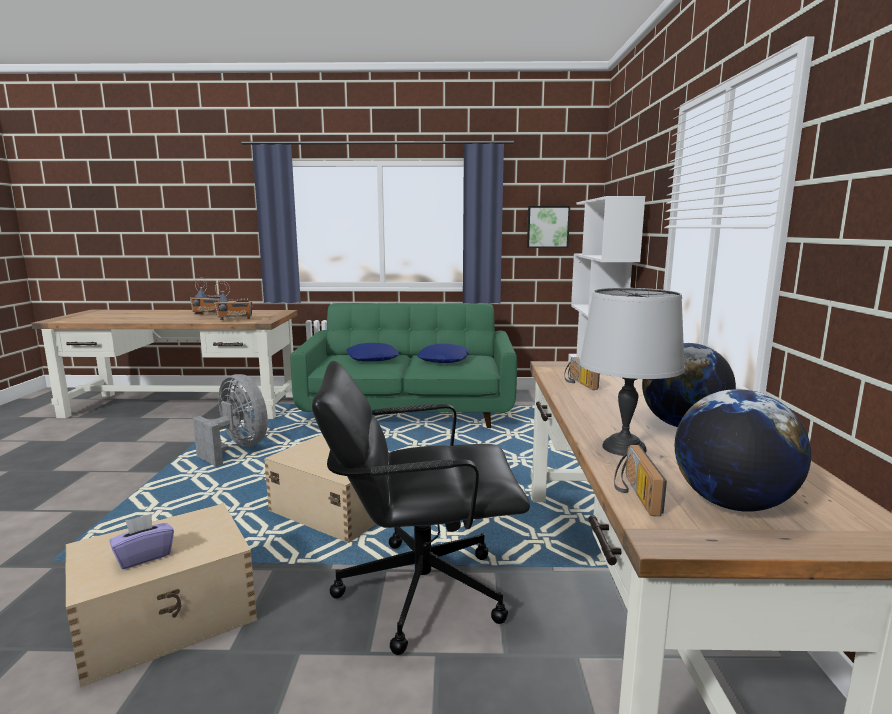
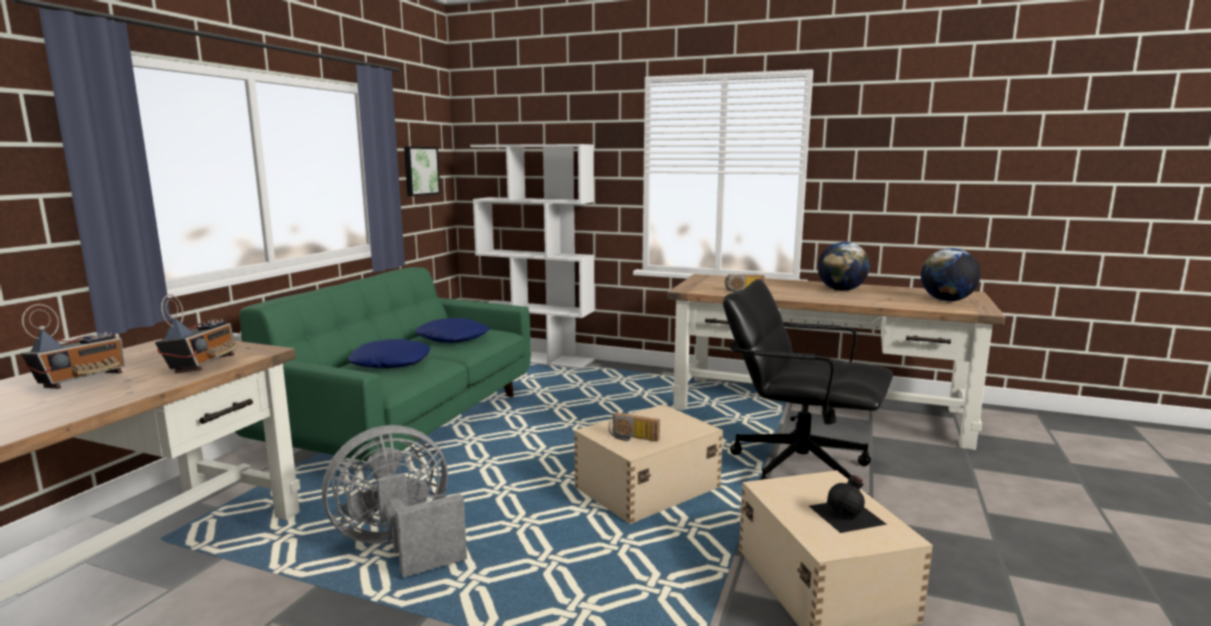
camera: 70 degrees left, 0 degrees up
(144, 556) = (848, 515): purple tissue box -> black bottle
(420, 589) = (798, 467): black office chair -> black office chair turned 105 degrees clockwise
(625, 447) = (878, 301): grey table lamp -> none
(633, 494) = (941, 308): radio -> radio (632, 438)

